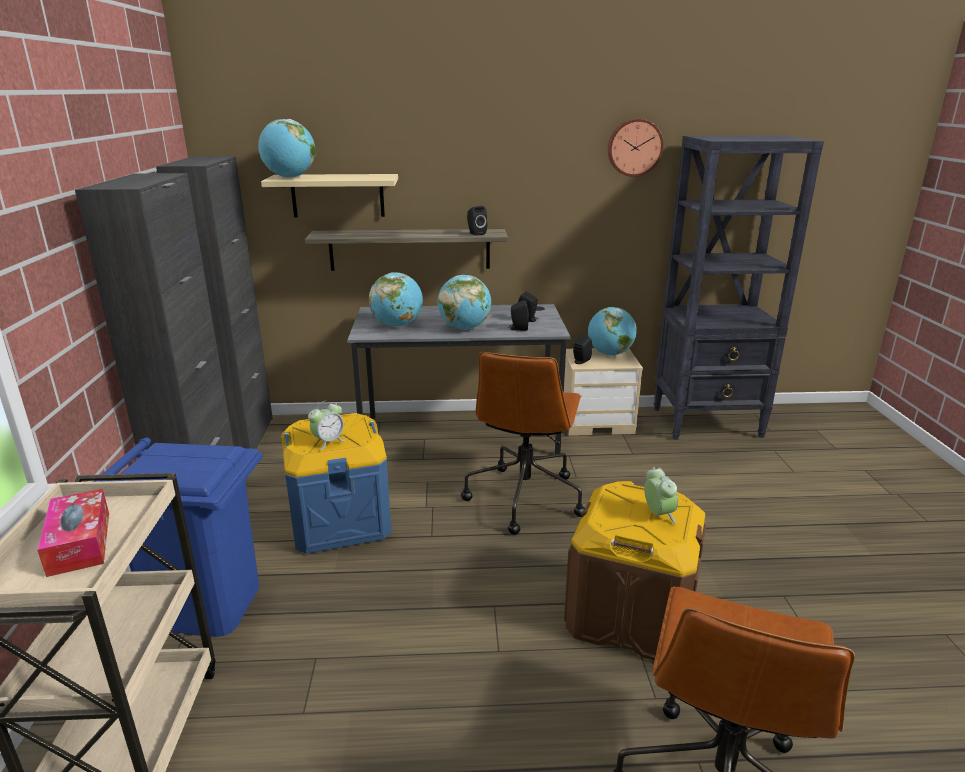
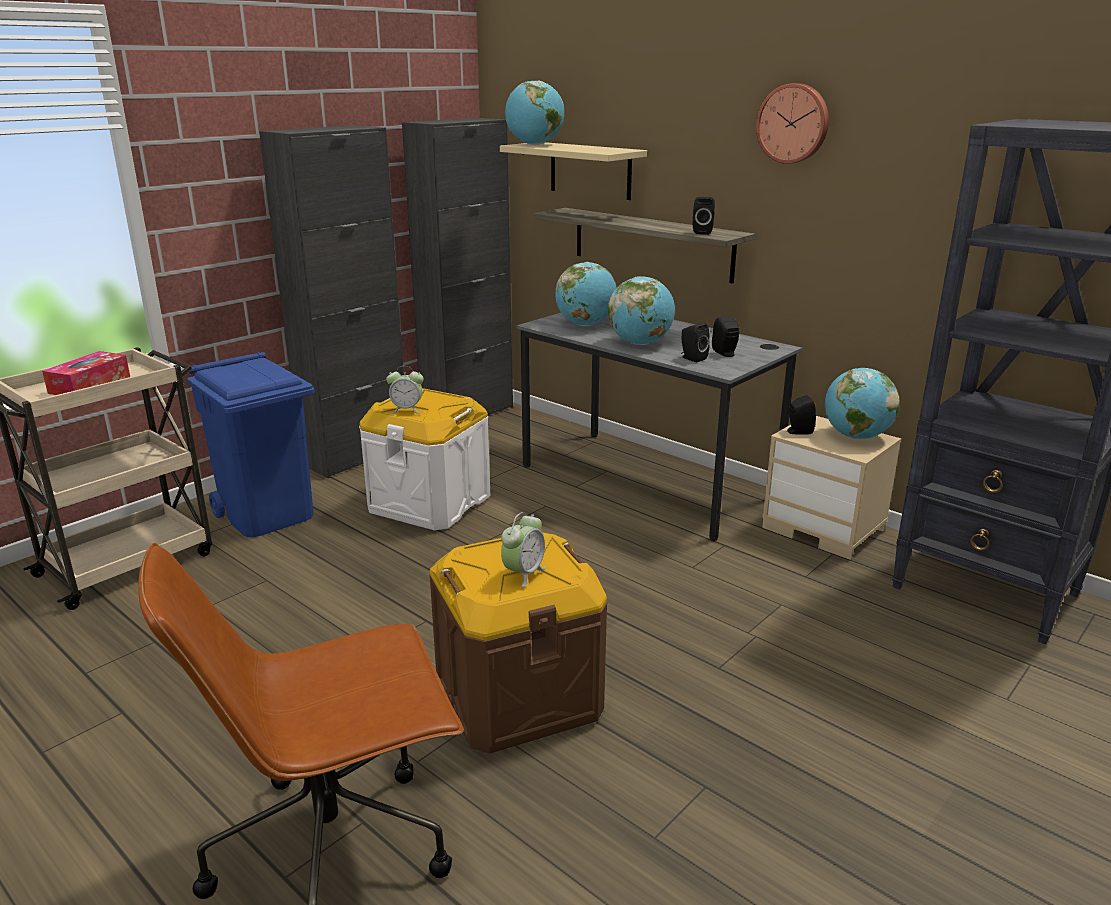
camera: 45 degrees right, 0 degrees up
(340, 521) = (429, 503): blue storage box -> white storage box
(524, 497) = (607, 558): brown office chair -> none
(634, 147) = (940, 134): wall clock -> wall clock (793, 123)

